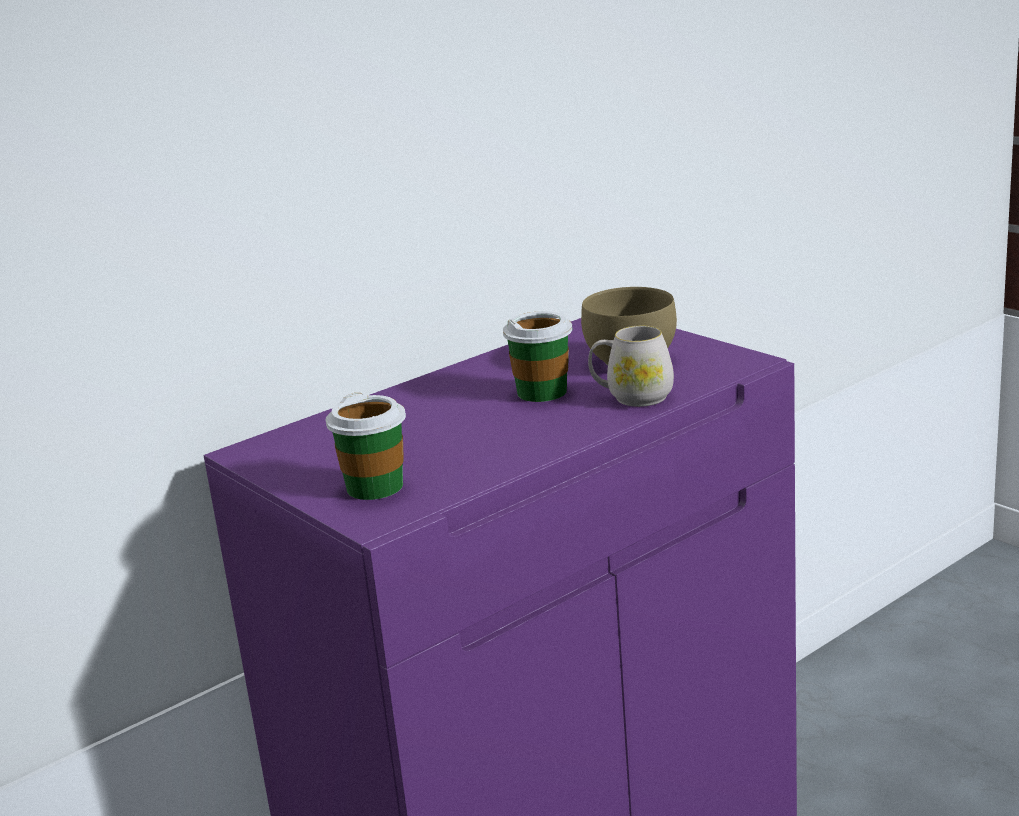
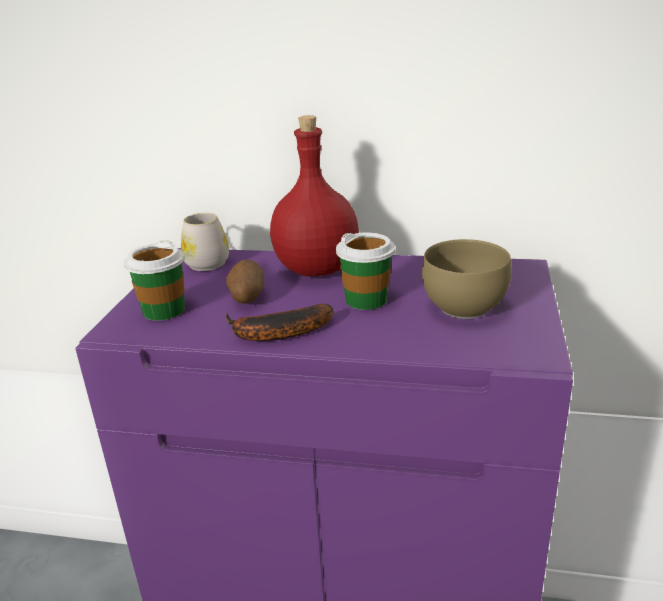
camera: 50 degrees right, 5 degrees up
(430, 441) = (247, 298): none -> potato
(433, 397) = (316, 270): none -> red bottle
(533, 444) = (275, 333): none -> banana
(632, 397) = (399, 336): white mug -> white mug (205, 261)

